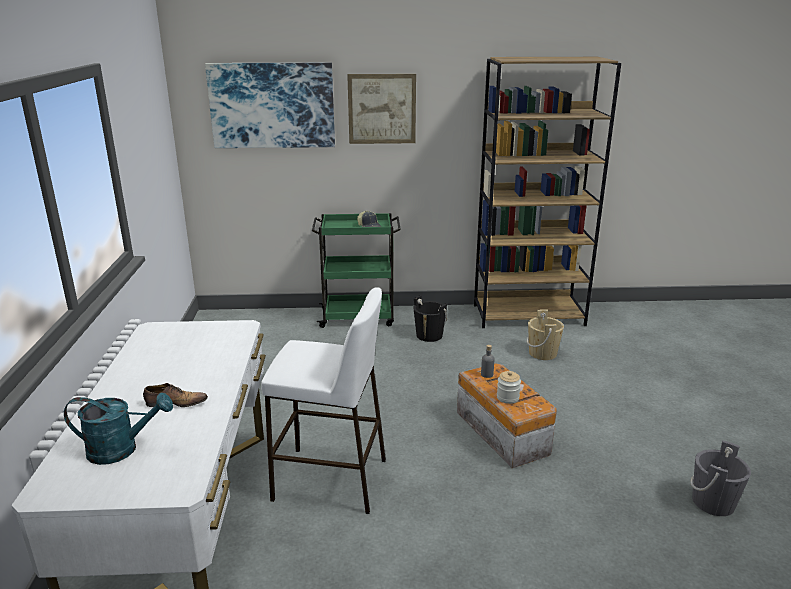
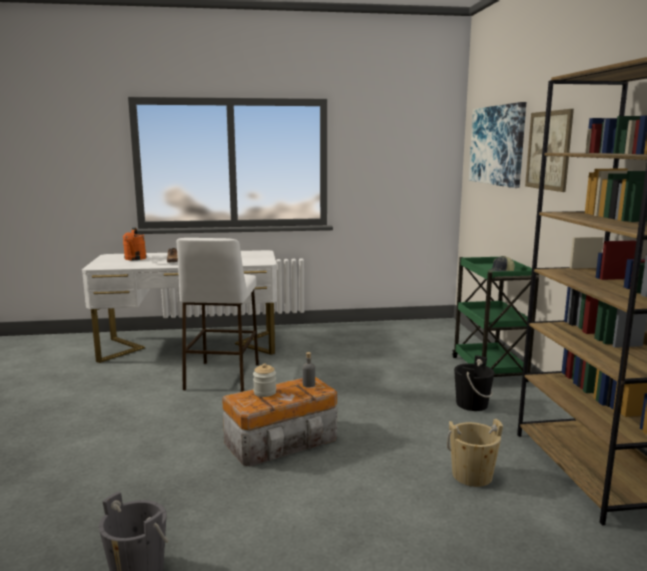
camera: 85 degrees right, 10 degrees down
(121, 449) = (135, 259): turquoise watering can -> orange watering can

